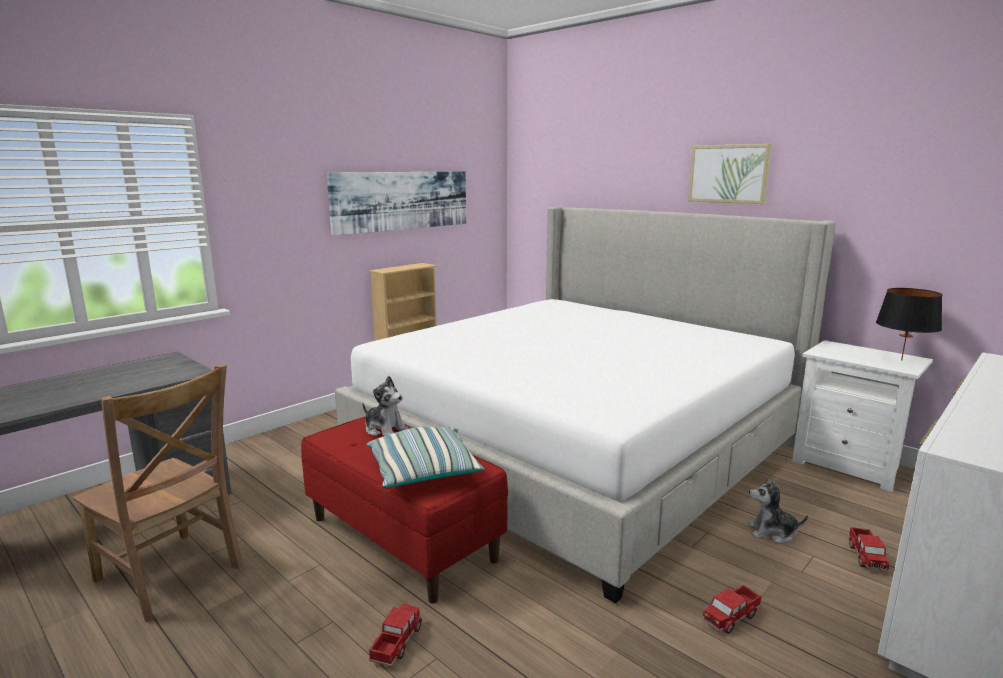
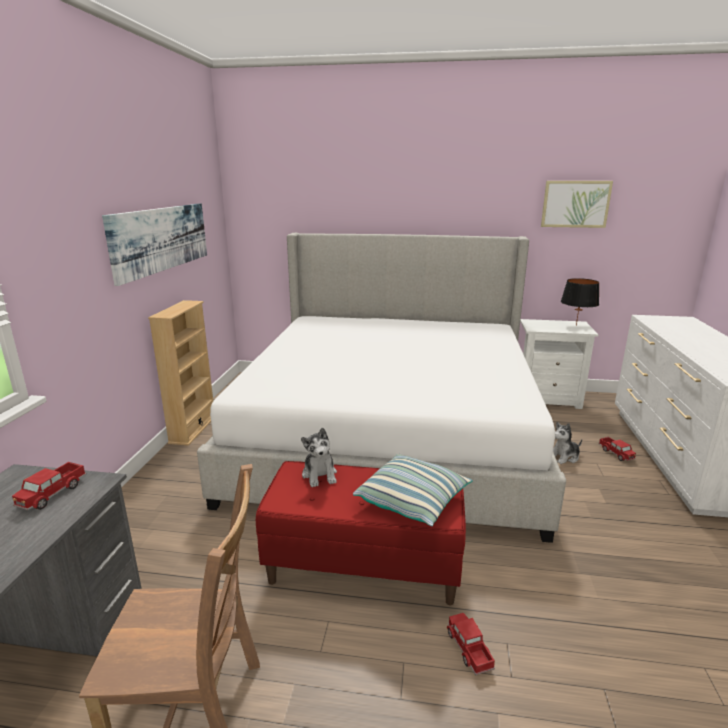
camera: 35 degrees left, 5 degrees up
(385, 430) = (320, 475): plush toy -> plush toy turned 75 degrees clockwise
(728, 174) = (445, 203): picture -> picture (575, 204)
(731, 616) = (608, 520): toy truck -> toy truck (52, 494)

